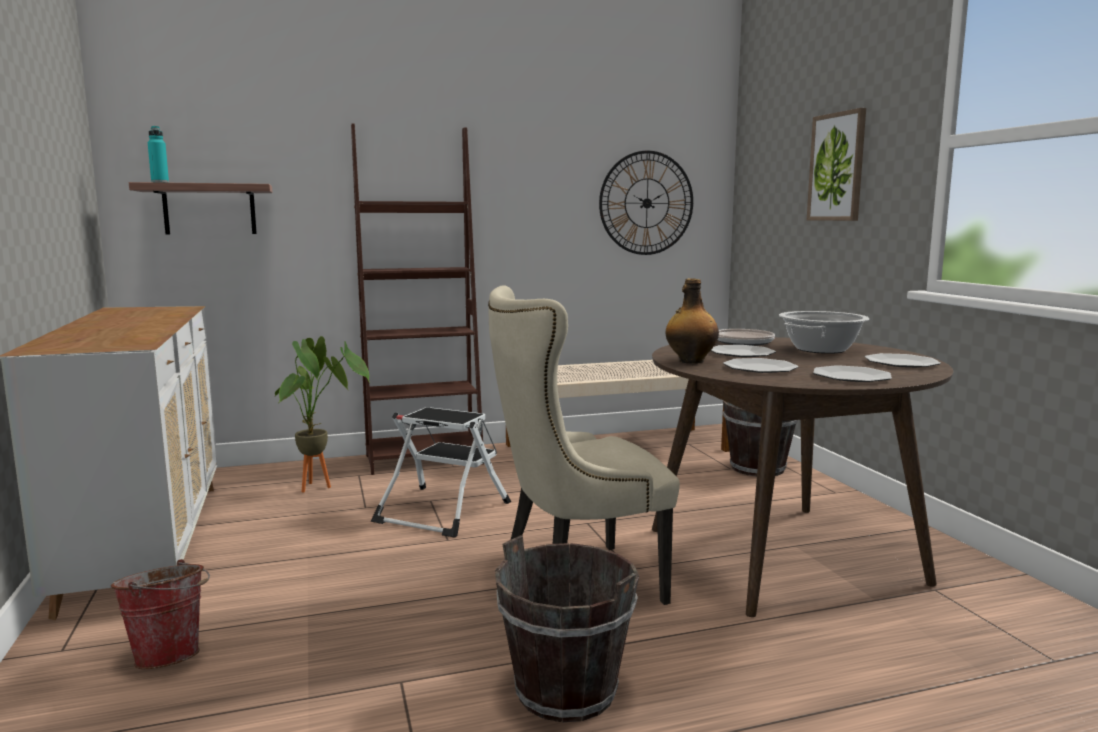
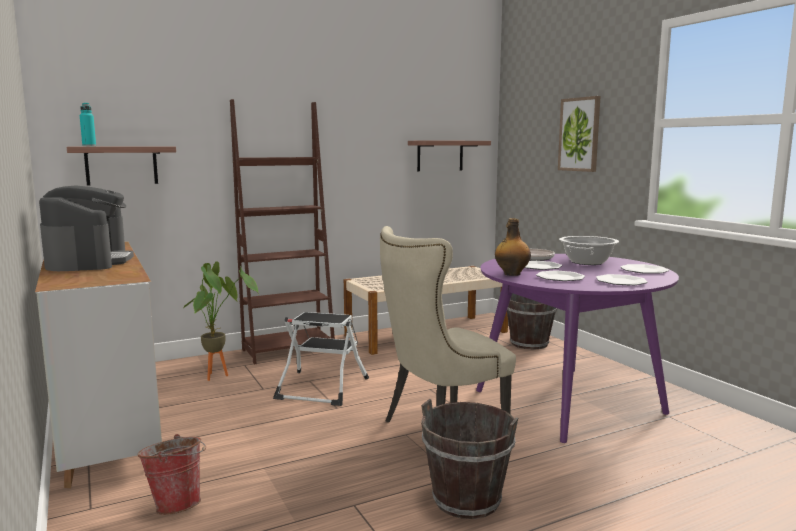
camera: 10 degrees left, 0 degrees up
(118, 325) = (89, 261): none -> coffee machine
(646, 203) = (440, 155): wall clock -> shelf
(782, 556) = (568, 402): brown dining table -> purple dining table

